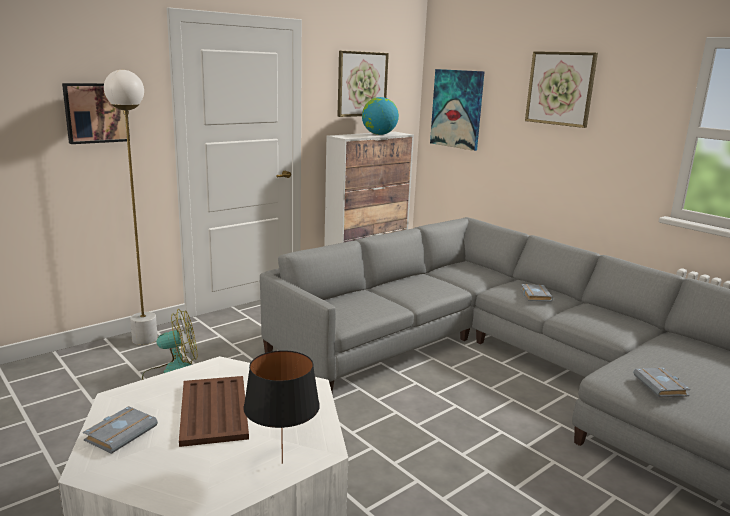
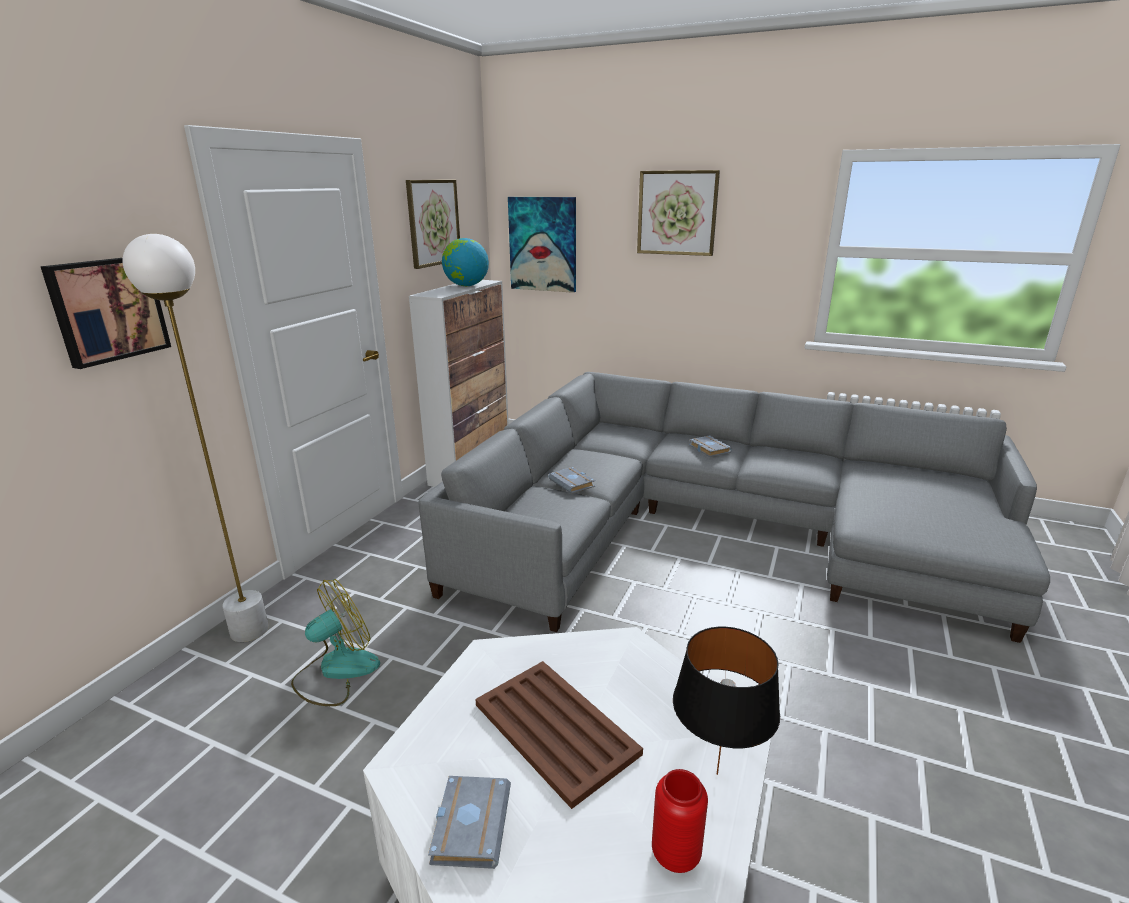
camera: 25 degrees left, 5 degrees up
(210, 486) = (676, 854): none -> red vase
(662, 386) = (912, 523): grey book -> grey book (573, 483)

